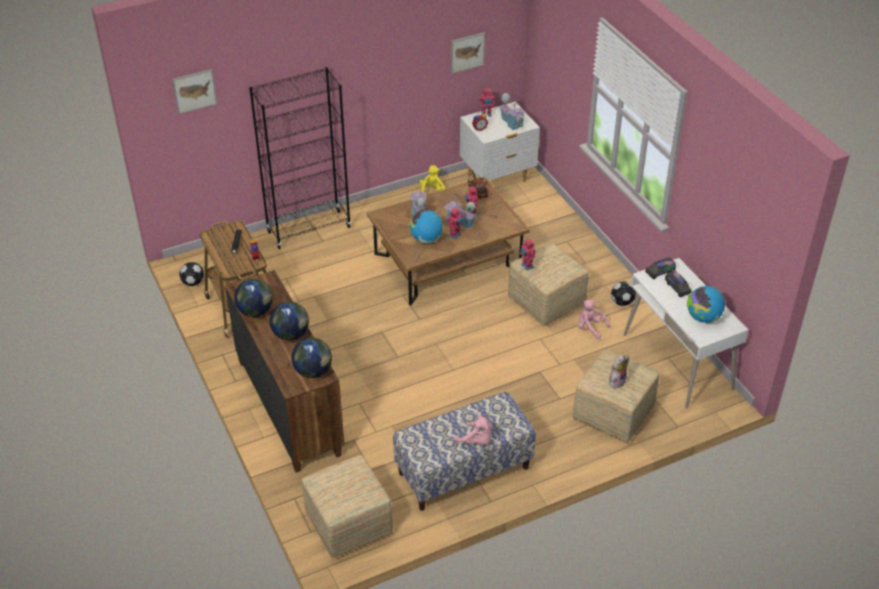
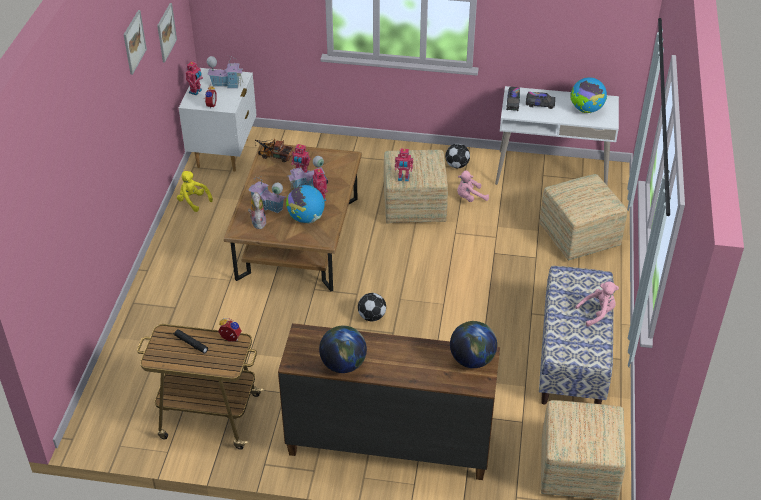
camera: 55 degrees left, 0 degrees up
(193, 282) = (125, 439): football -> football (371, 317)
(194, 91) = (36, 211): picture -> picture (134, 42)
(291, 334) = (404, 353): globe -> none
(309, 229) = (146, 309): black bookcase -> none
(616, 381) = (590, 199): plush toy -> plush toy (257, 222)

